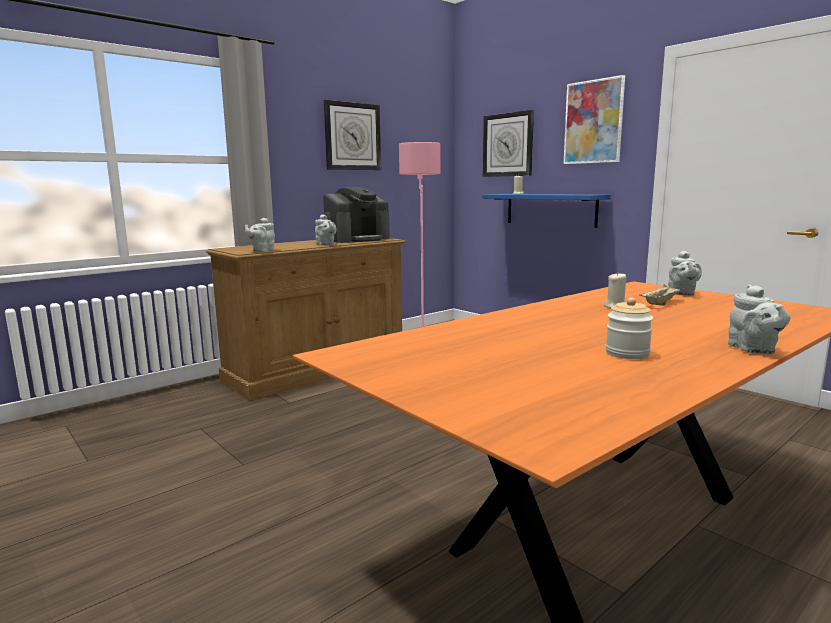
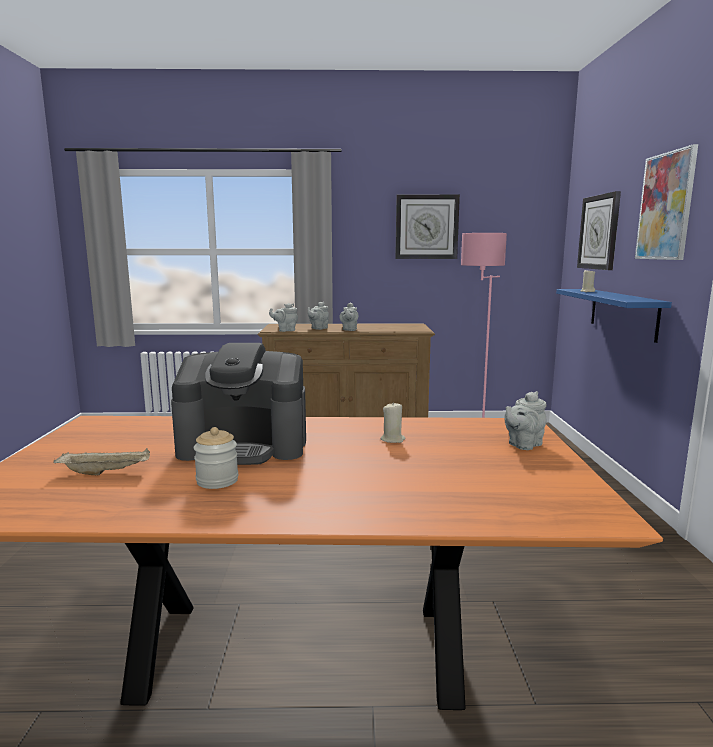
camera: 40 degrees right, 0 degrees up
(357, 239) = (396, 327): coffee machine -> coffee machine (245, 446)
(661, 303) = (450, 448): beige tray -> beige tray (107, 472)
(753, 350) = (314, 518): grey teapot -> grey teapot (318, 328)

